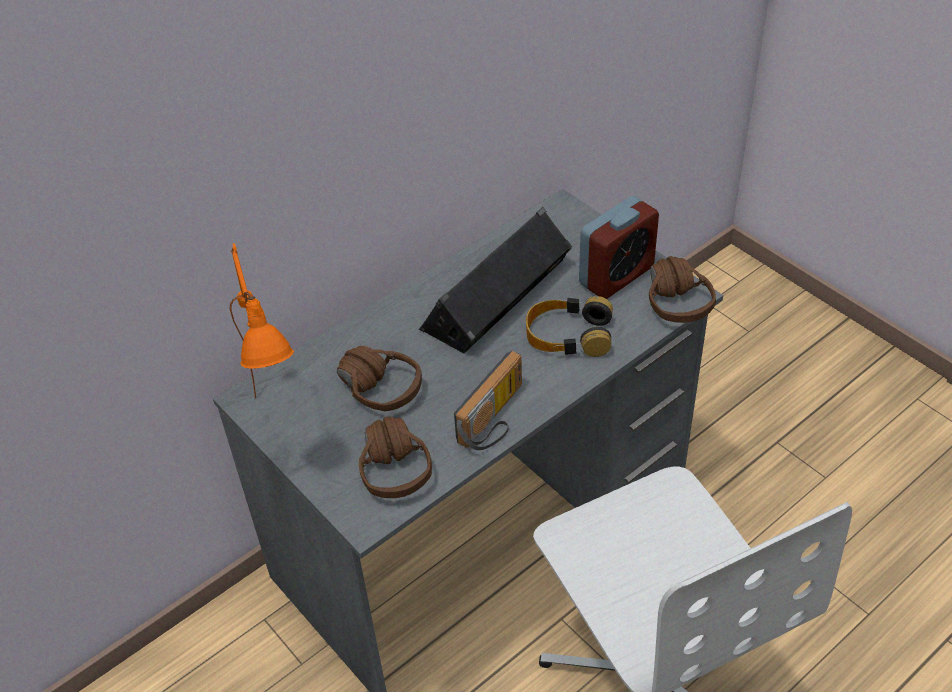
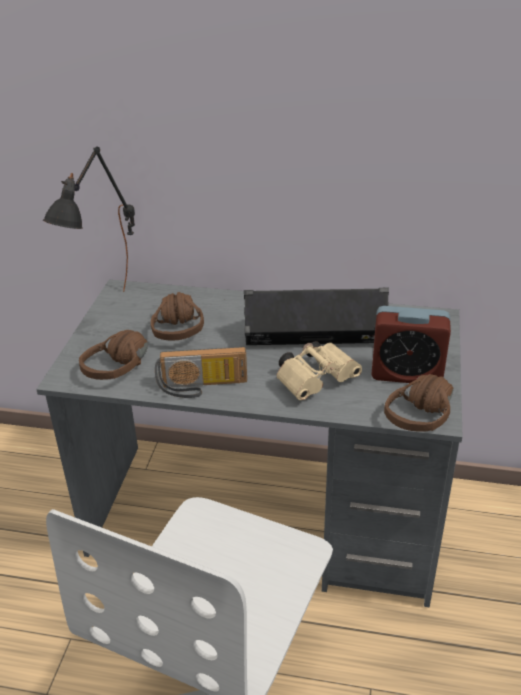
camera: 50 degrees right, 10 degrees down
(283, 428) = (109, 312): orange table lamp -> black table lamp
(568, 335) = (318, 380): headphones -> beige binoculars

